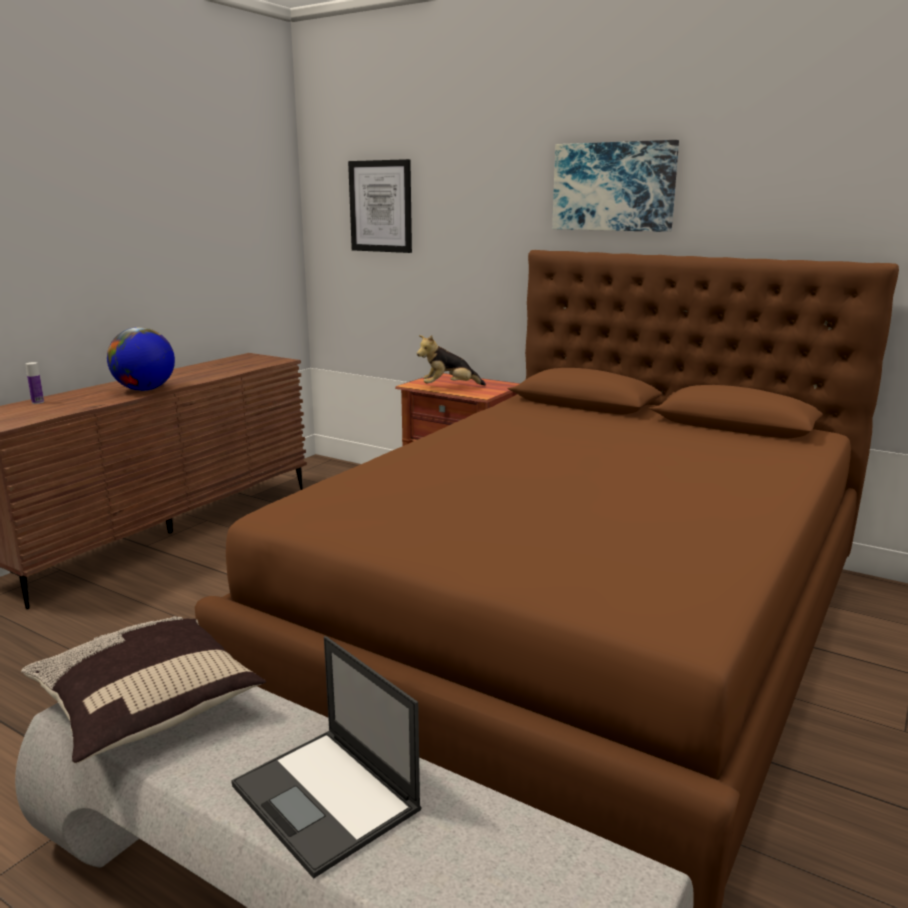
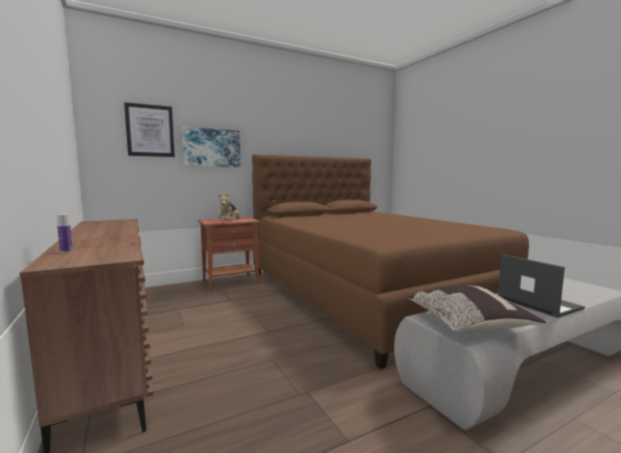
camera: 60 degrees left, 10 degrees down
(145, 389) = (117, 235): globe -> none
(327, 799) = (537, 303): laptop -> laptop turned 105 degrees counterclockwise
(614, 187) = (280, 130): picture -> picture (212, 148)

